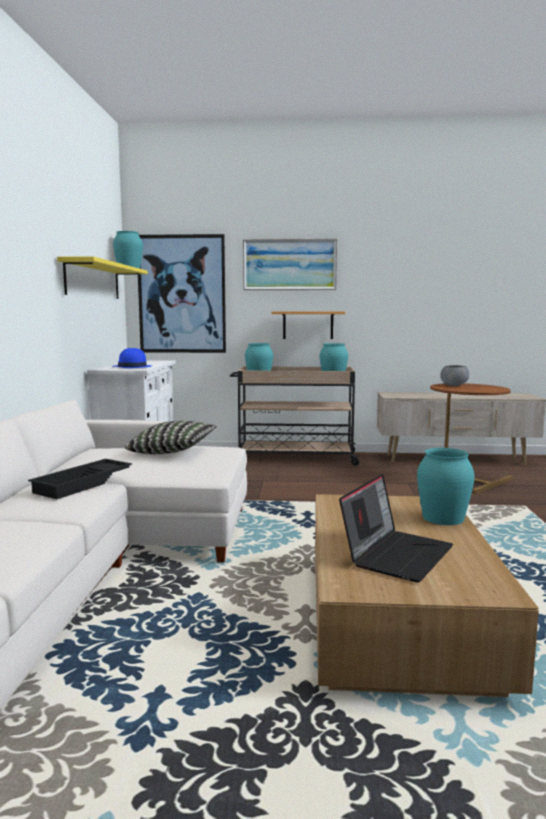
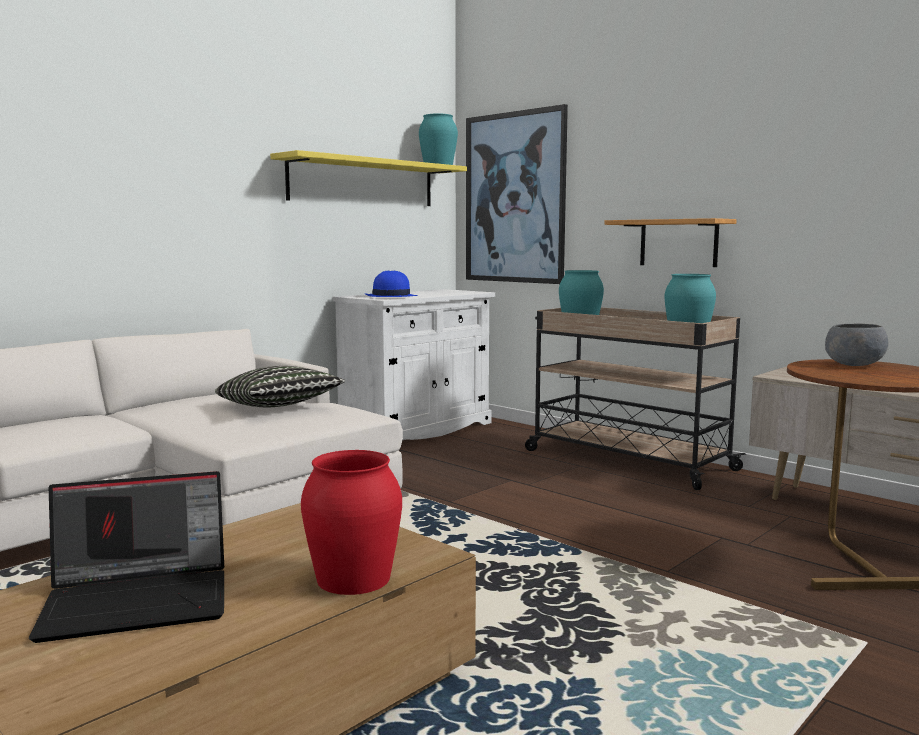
camera: 40 degrees right, 0 degrees up
(83, 484) = (97, 423): black tray -> none
(289, 265) = (654, 143): picture -> none
(443, 518) = (353, 579): turquoise vase -> red vase

